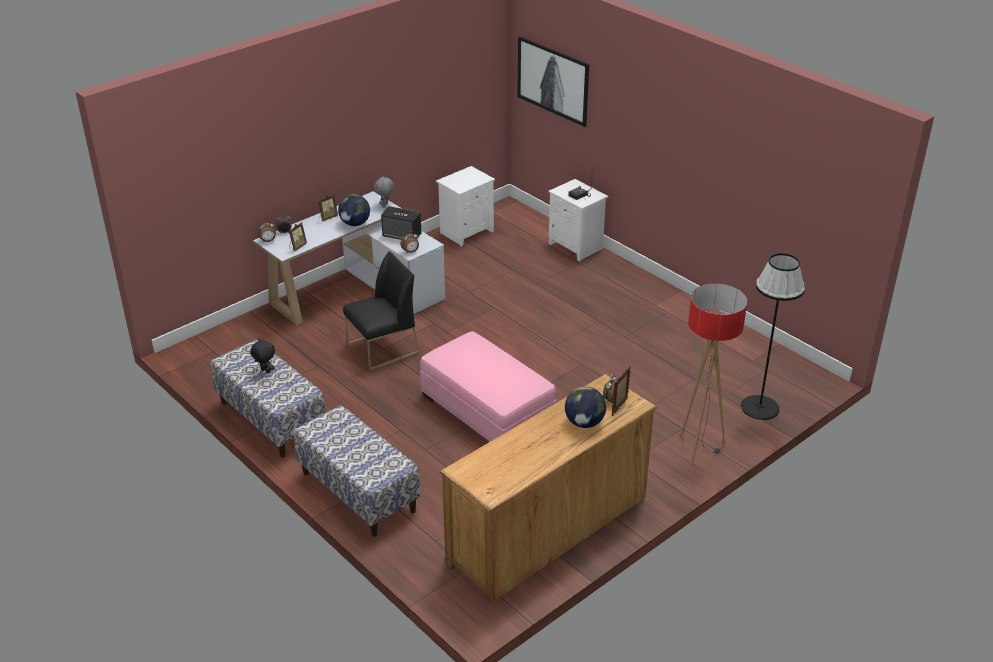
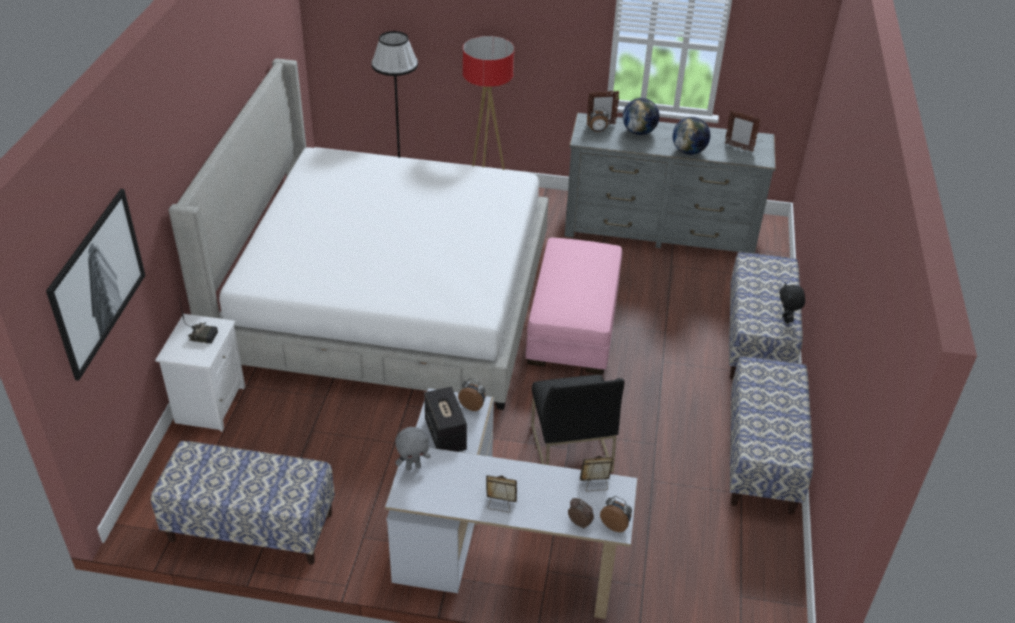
camera: 130 degrees left, 5 degrees up
(265, 371) = (769, 414): black plush toy -> black plush toy (786, 319)
(355, 224) = (486, 466): globe -> globe (688, 151)
(382, 349) = (570, 447): black chair -> black chair turned 120 degrees counterclockwise
(466, 231) = (251, 527): white nightstand -> bench
(494, 468) = (738, 147): none -> picture frame
(548, 529) = (659, 230): brown dresser -> grey dresser
(608, 341) = (387, 299): none -> bed

